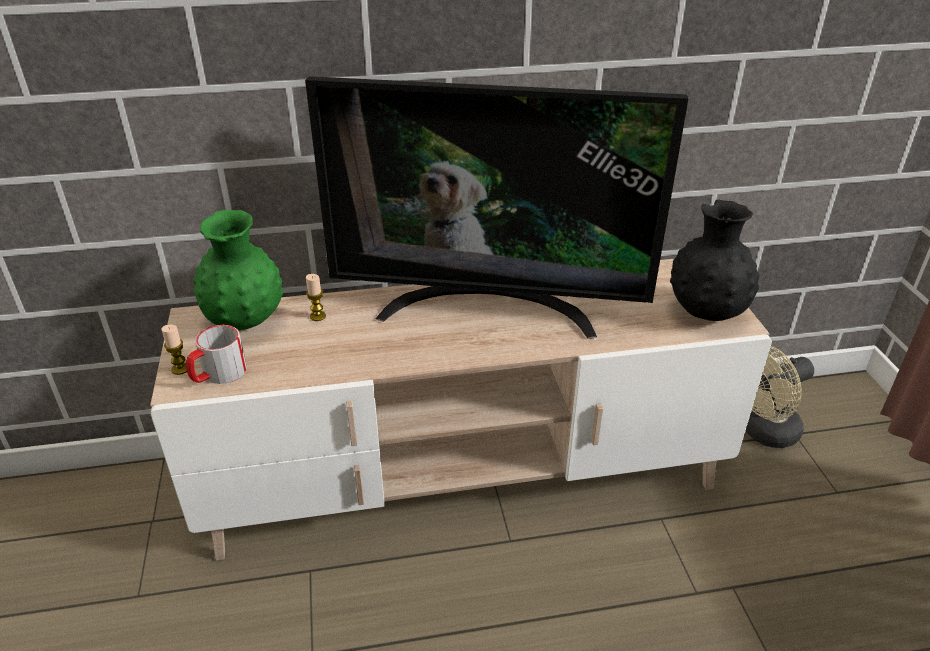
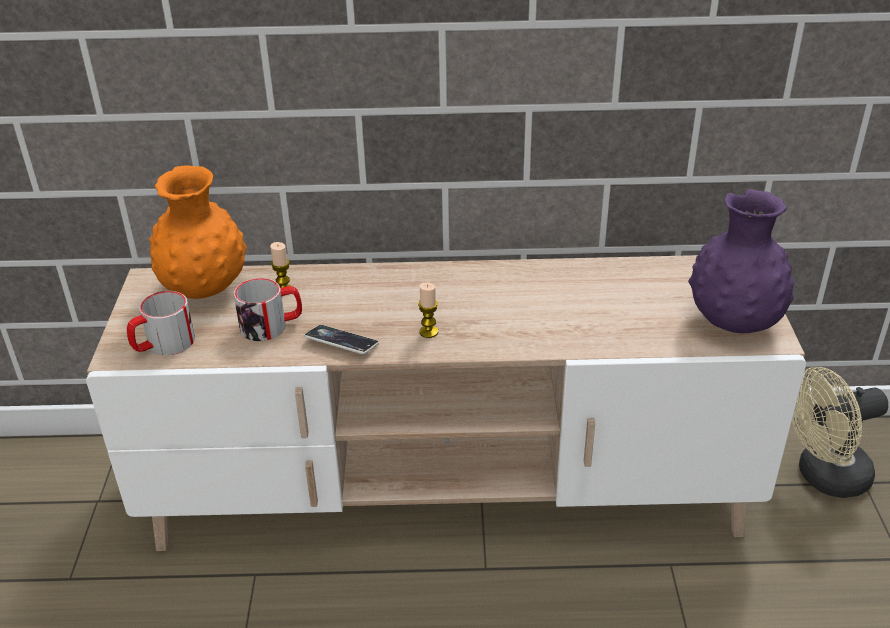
camera: 10 degrees right, 0 degrees up
(180, 369) = (126, 335): candle -> candle (428, 332)
(245, 322) = (204, 290): green vase -> orange vase
(315, 348) = (272, 326): none -> mug
(381, 358) = (342, 343): none -> phone
(489, 306) = (478, 294): television -> none
(706, 313) = (734, 323): black vase -> purple vase

